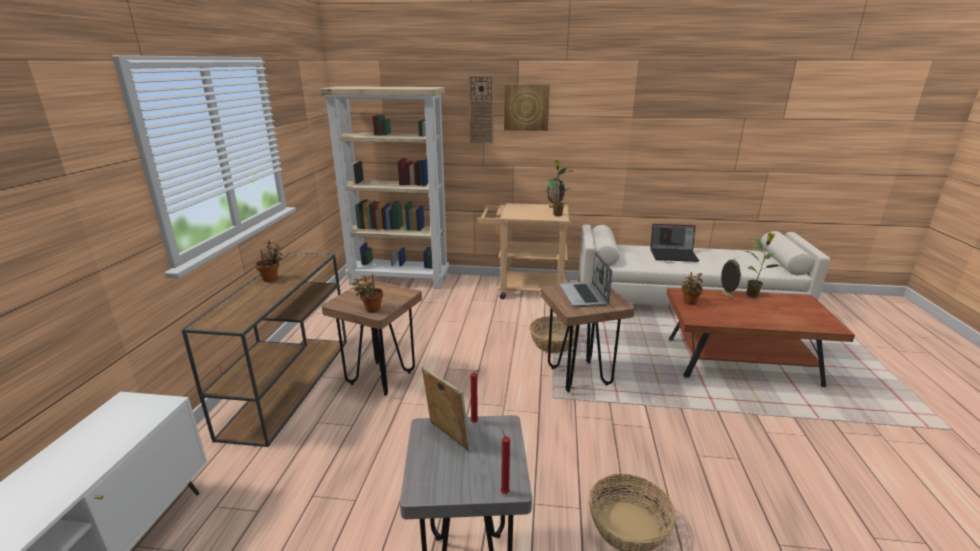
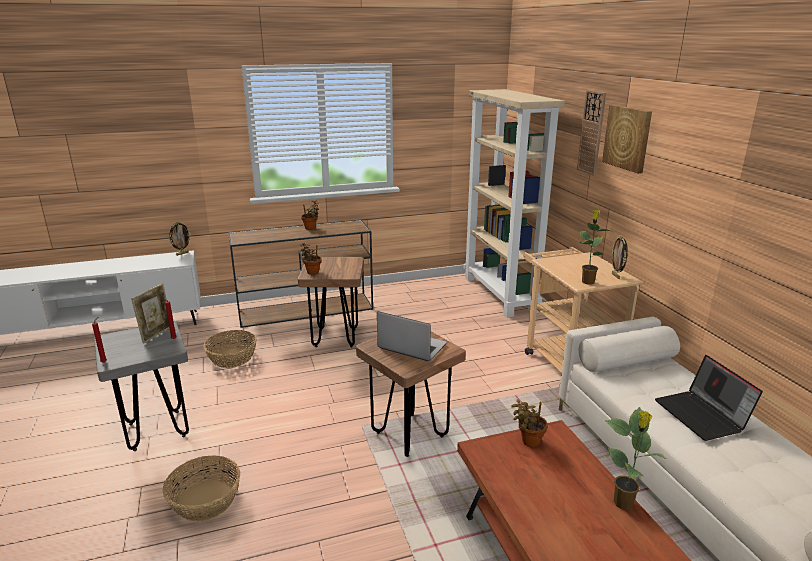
camera: 65 degrees right, 0 degrees up
(553, 343) = (462, 406): basket -> basket (232, 357)
(584, 296) = (411, 347): laptop -> laptop turned 60 degrees clockwise
(726, 295) = (591, 475): picture frame -> picture frame (182, 253)

